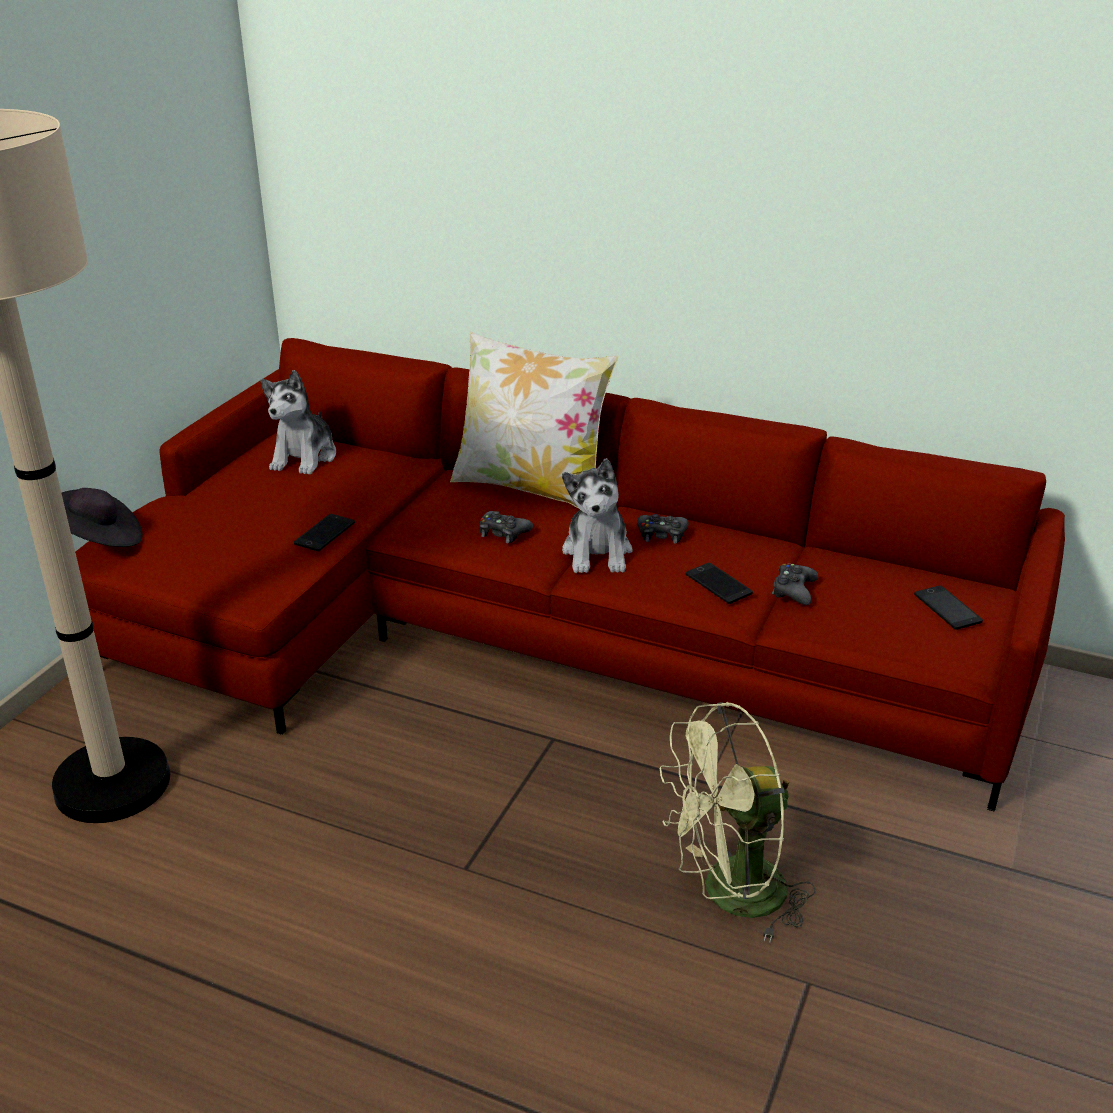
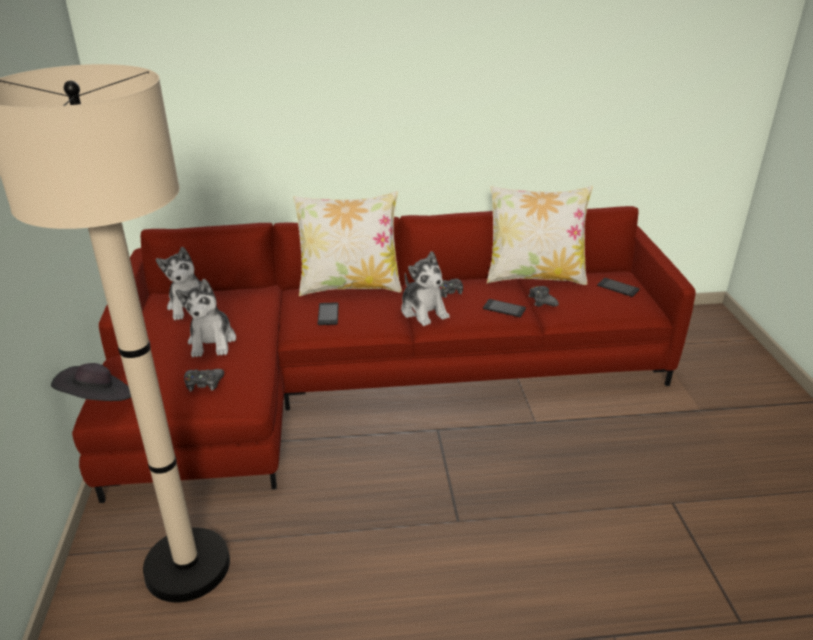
camera: 30 degrees left, 0 degrees up
(282, 509) = (212, 341): none -> plush toy
(325, 533) = (256, 348): phone -> phone (328, 314)
(503, 533) = (361, 316): black game controller -> black game controller (203, 383)
(729, 896) = (599, 476): green fan -> none
(824, 551) = (534, 277): none -> pillow

